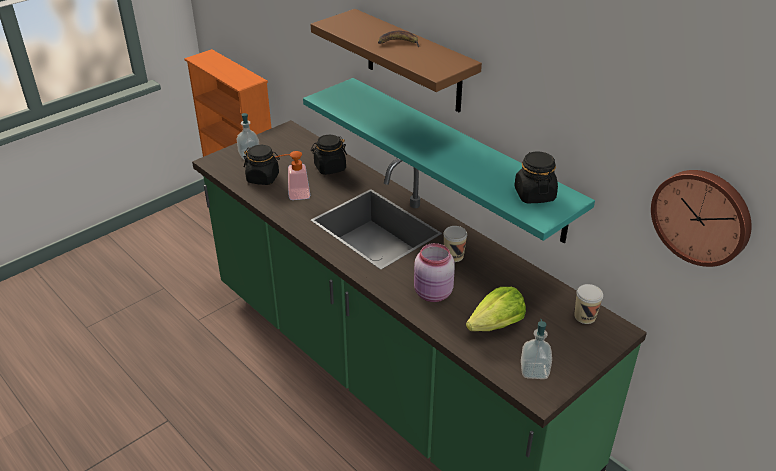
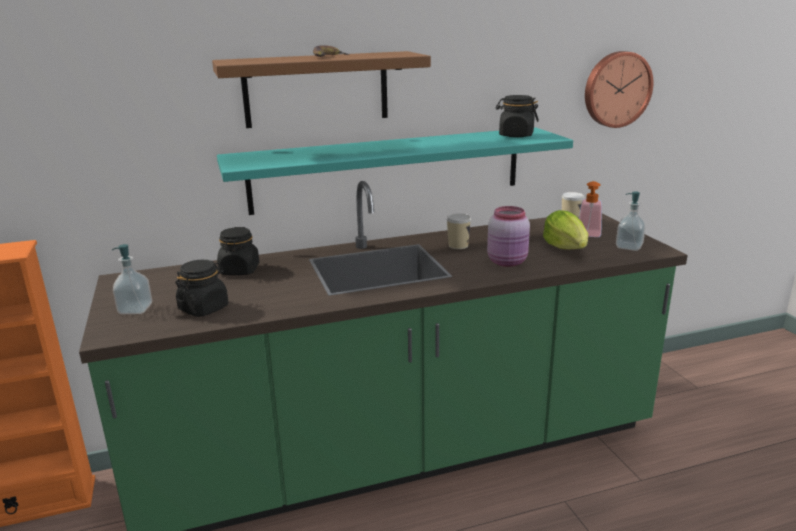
camera: 65 degrees left, 15 degrees down
(294, 195) = (267, 296): soap dispenser -> soap dispenser (588, 235)

